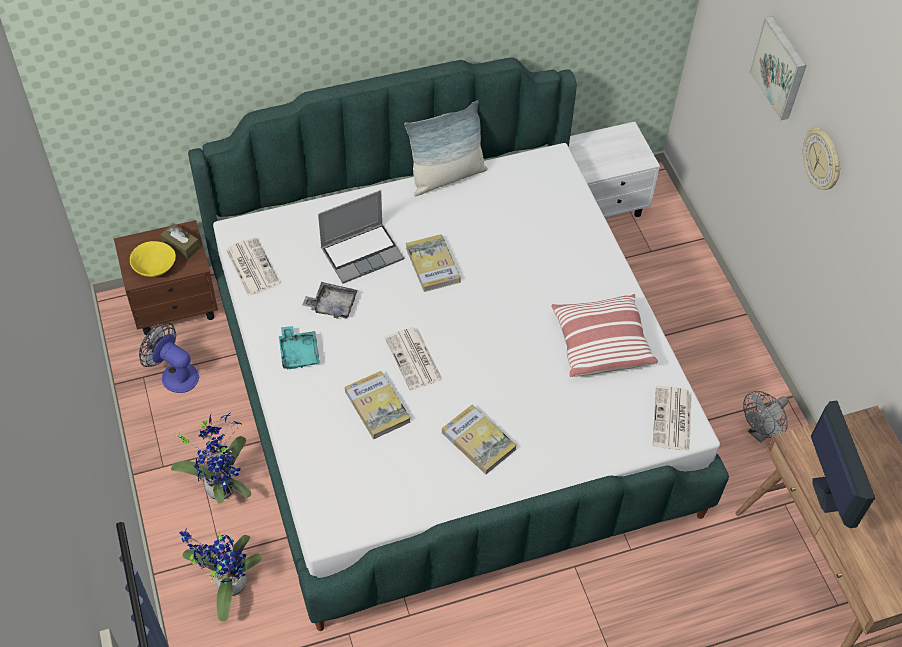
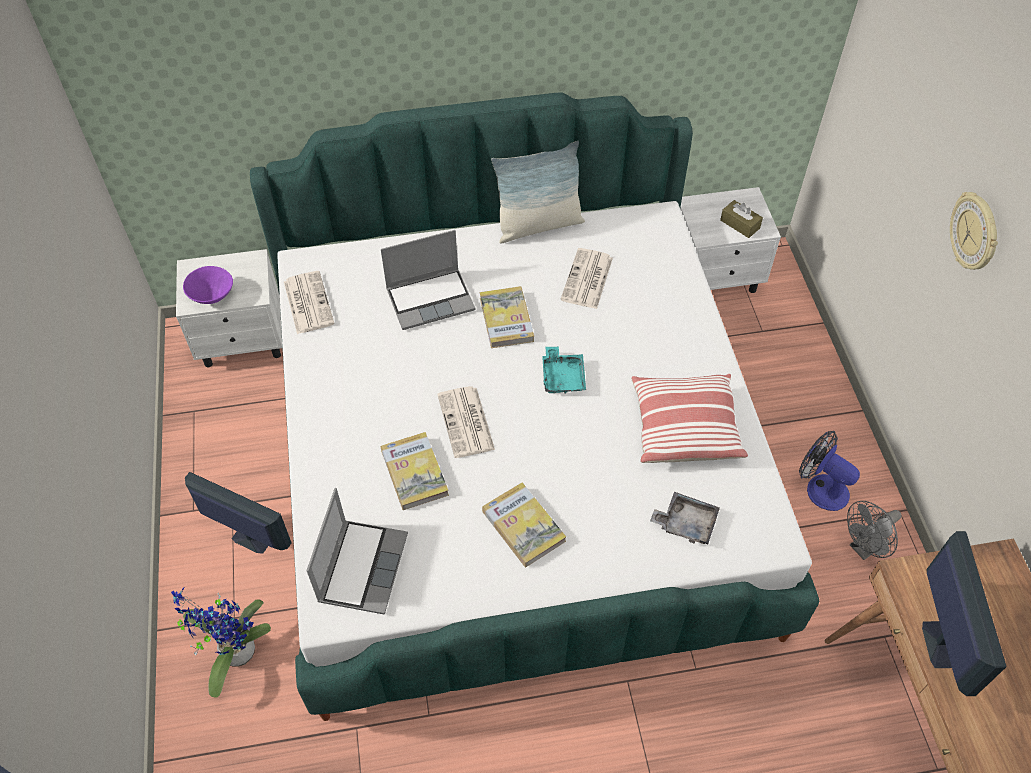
camera: 10 degrees right, 0 degrees up
(155, 269) = (212, 296): yellow bowl -> purple bowl
(174, 374) = (226, 411): fan -> fan (820, 488)
(175, 306) = (243, 339): brown nightstand -> white nightstand
(181, 246) = (245, 274): brown tissue box -> brown tissue box (740, 224)
(221, 485) = (251, 538): potted plant -> monitor
(299, 353) = (339, 402): turquoise tray -> turquoise tray (562, 377)
(332, 305) = (386, 353): grey tray -> grey tray (686, 523)
(348, 489) = (362, 566): none -> laptop
(672, 420) = (758, 527): newspaper -> newspaper (587, 280)
(780, 67) = (933, 120): picture -> none

